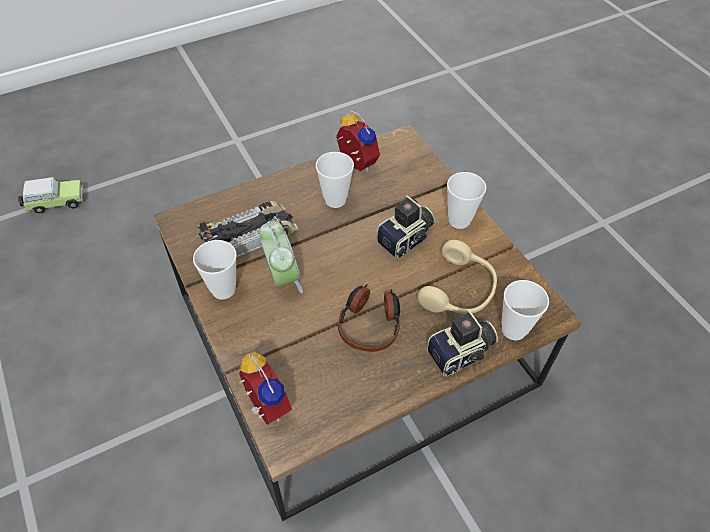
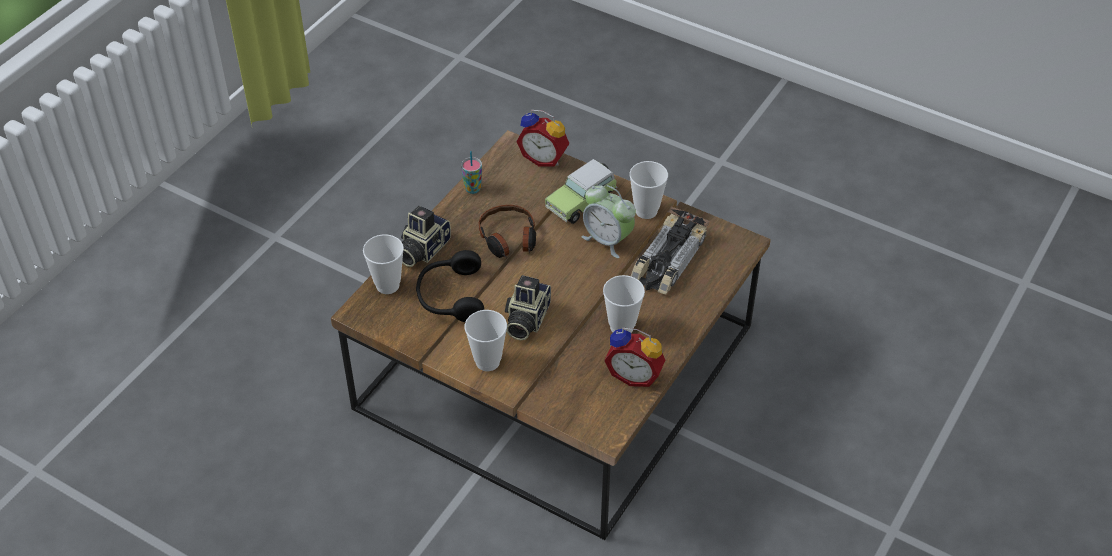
camera: 150 degrees right, 5 degrees down
(55, 203) = (984, 347): toy car -> toy car (582, 202)
(367, 405) = (472, 188): none -> cup
(460, 290) = (450, 296): beige headphones -> black headphones

